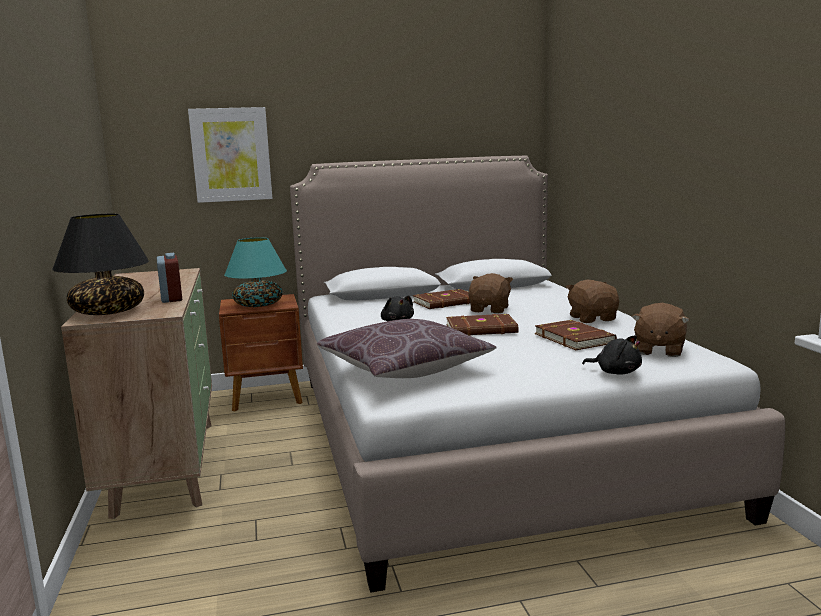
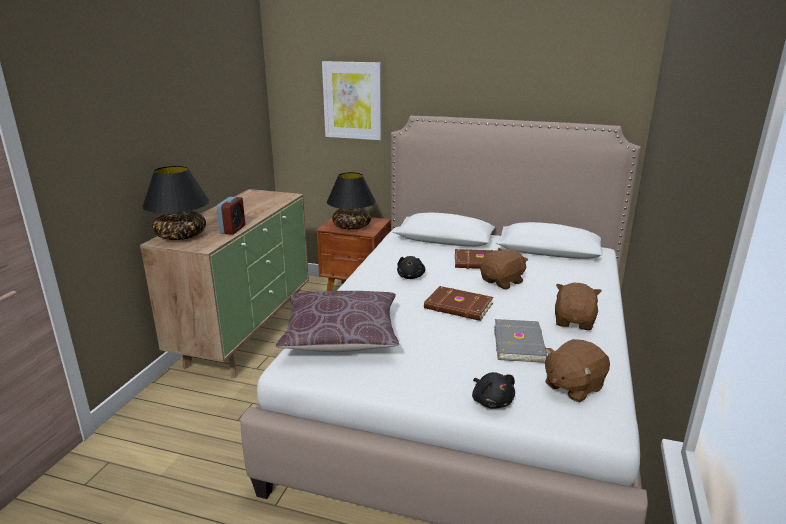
camera: 30 degrees right, 10 degrees up
(258, 305) = (352, 226): turquoise table lamp -> black table lamp
(575, 338) = (520, 343): brown book -> grey book

